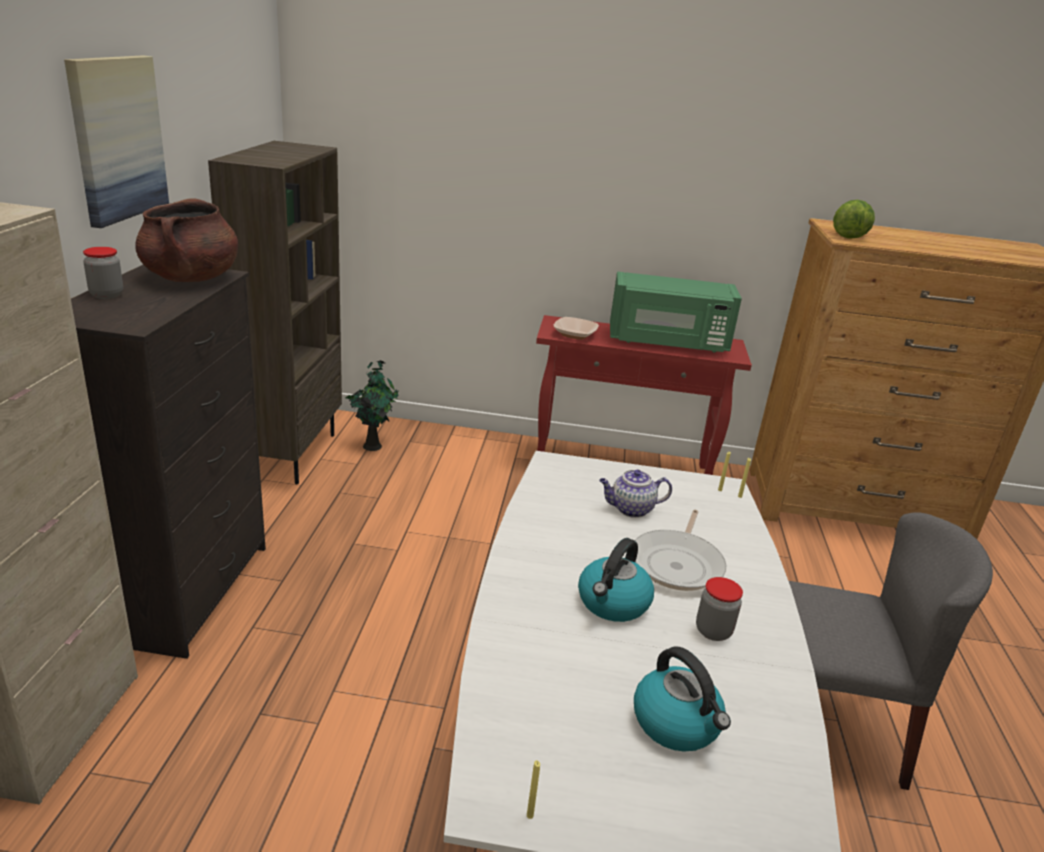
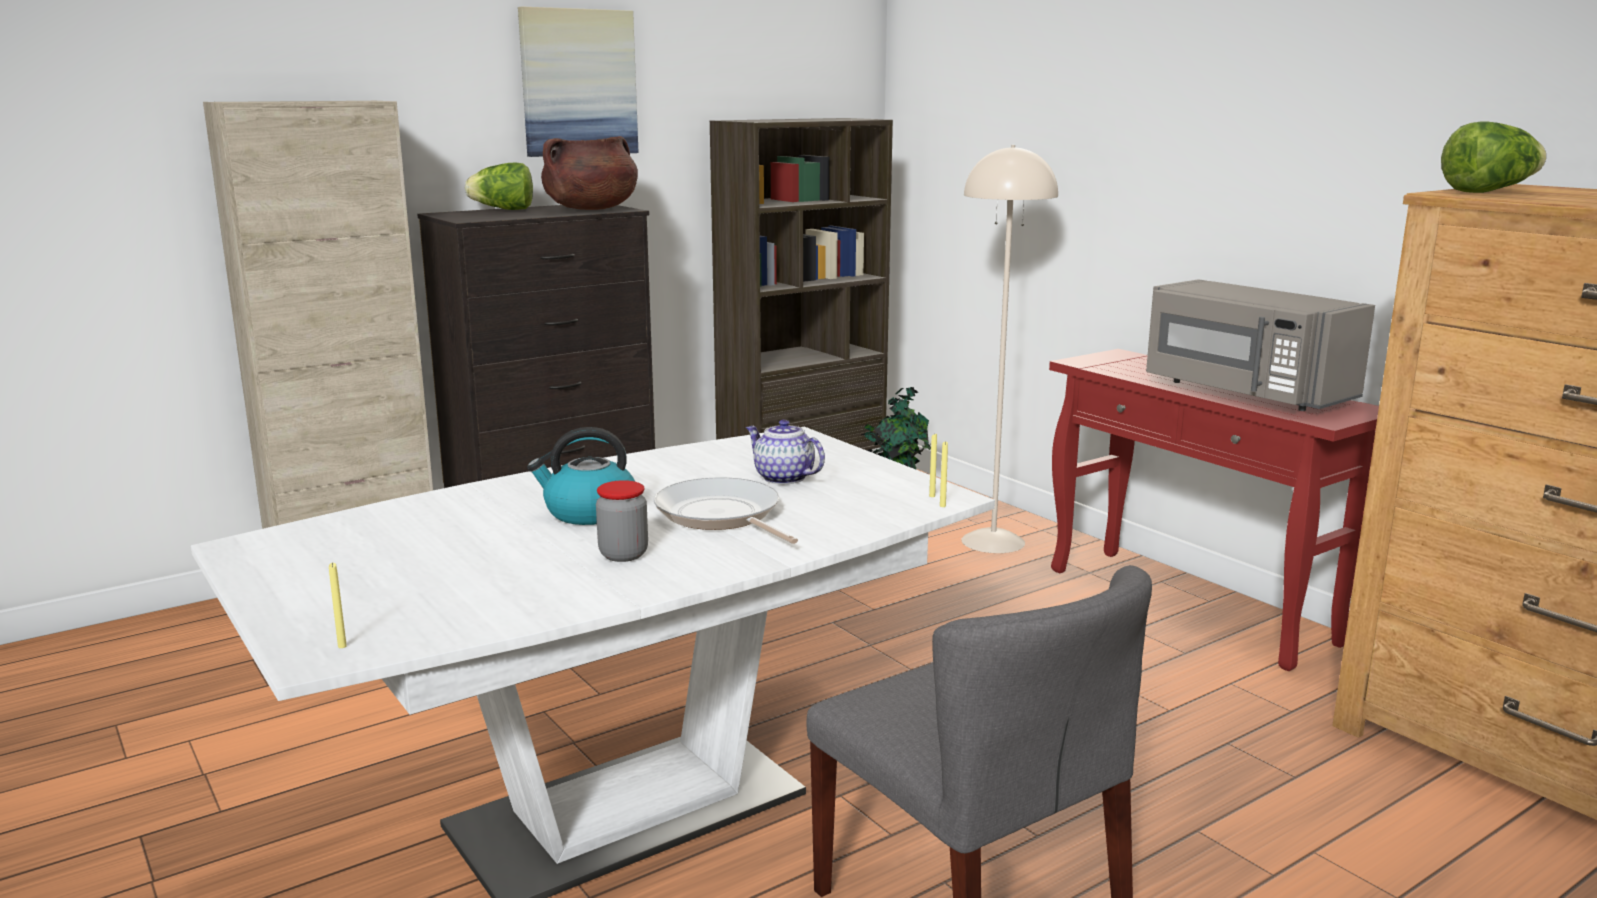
camera: 50 degrees right, 10 degrees down
(106, 295) = (504, 210): jar -> lettuce
(474, 458) = (993, 541): none -> beige floor lamp
(530, 815) = (243, 560): yellow candle -> yellow candle (342, 646)
(575, 334) = (1112, 366): bowl -> none
(668, 342) = (1243, 392): green microwave -> grey microwave
(677, 723) = (440, 575): kettle -> none
(678, 563) = (721, 516): frying pan -> frying pan turned 75 degrees clockwise

